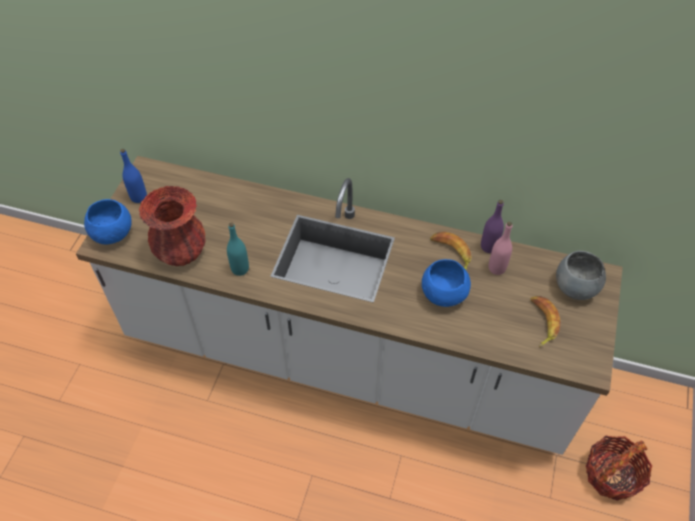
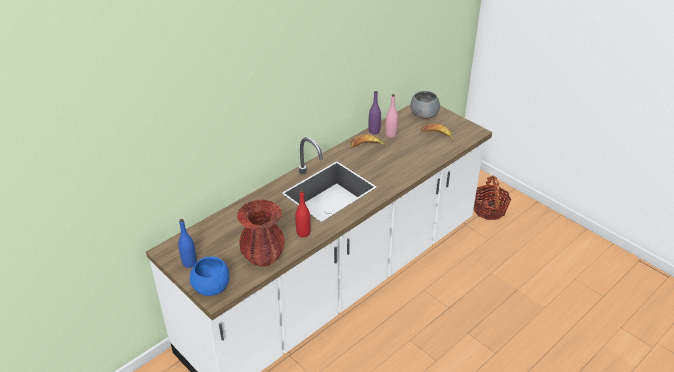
camera: 60 degrees left, 15 degrees down
(240, 269) = (303, 233): turquoise bottle -> red bottle
(443, 294) = (392, 159): blue bowl -> none

